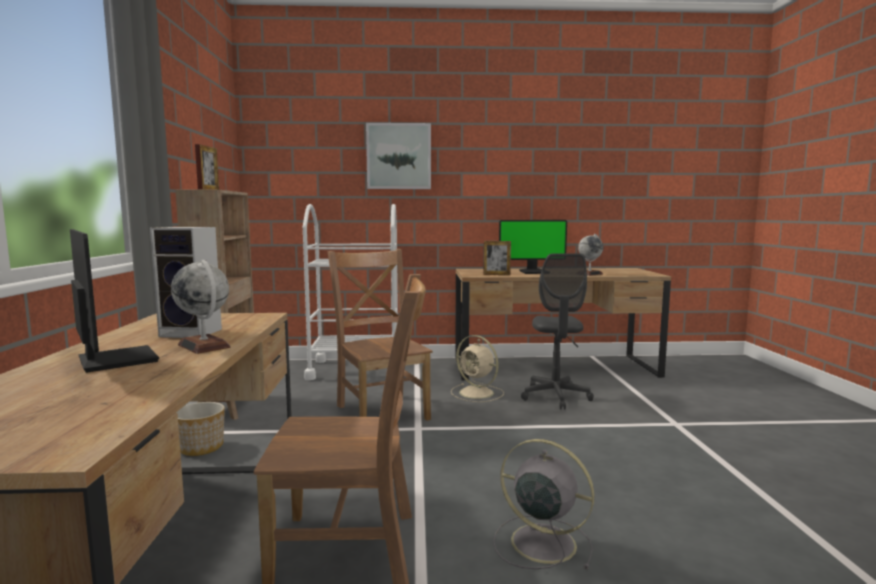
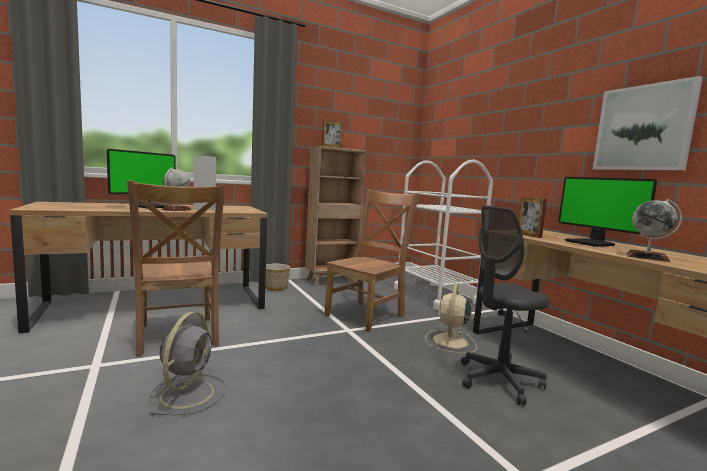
camera: 65 degrees right, 0 degrees up
(399, 156) = (509, 117): picture -> picture (643, 128)

